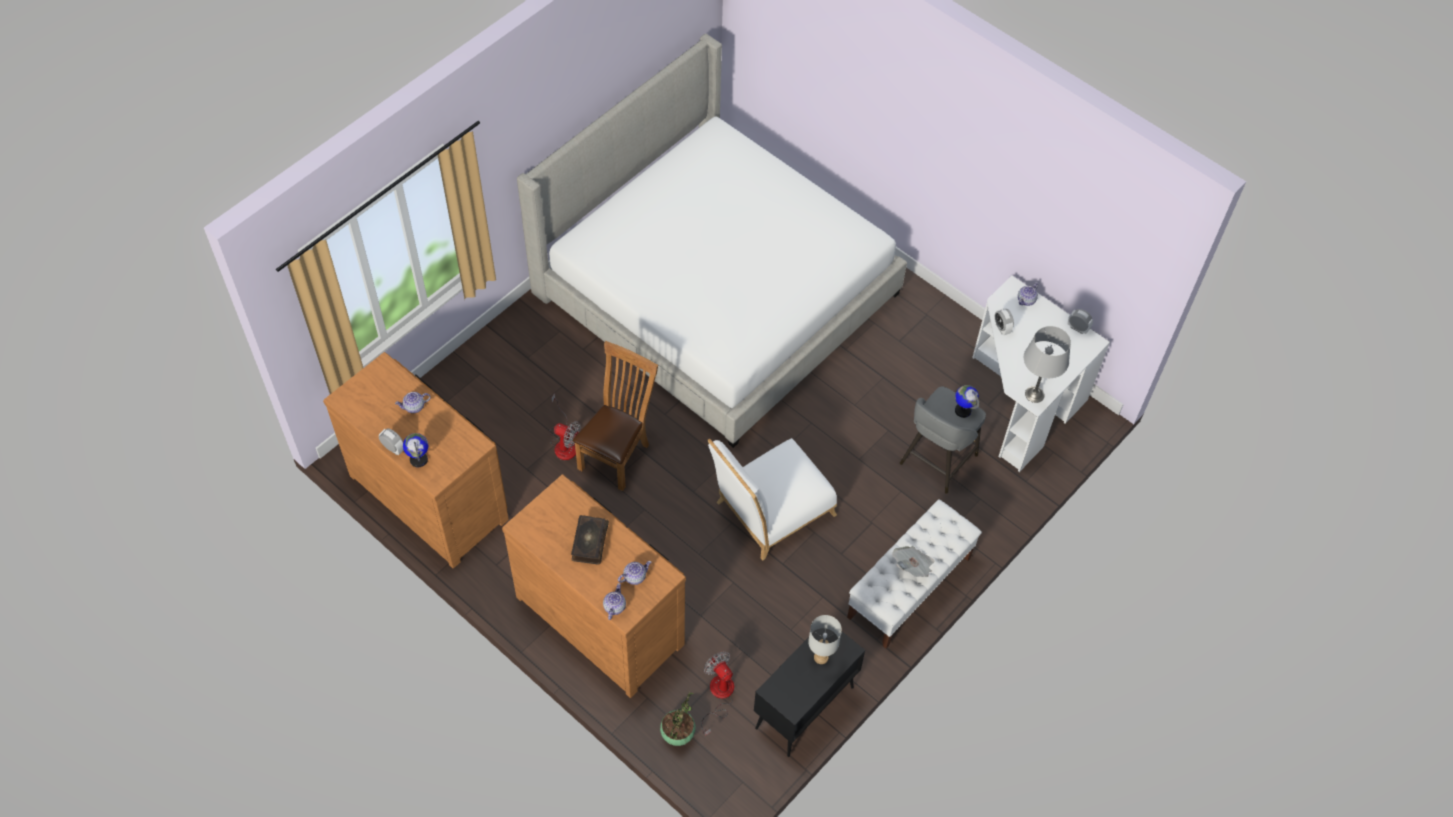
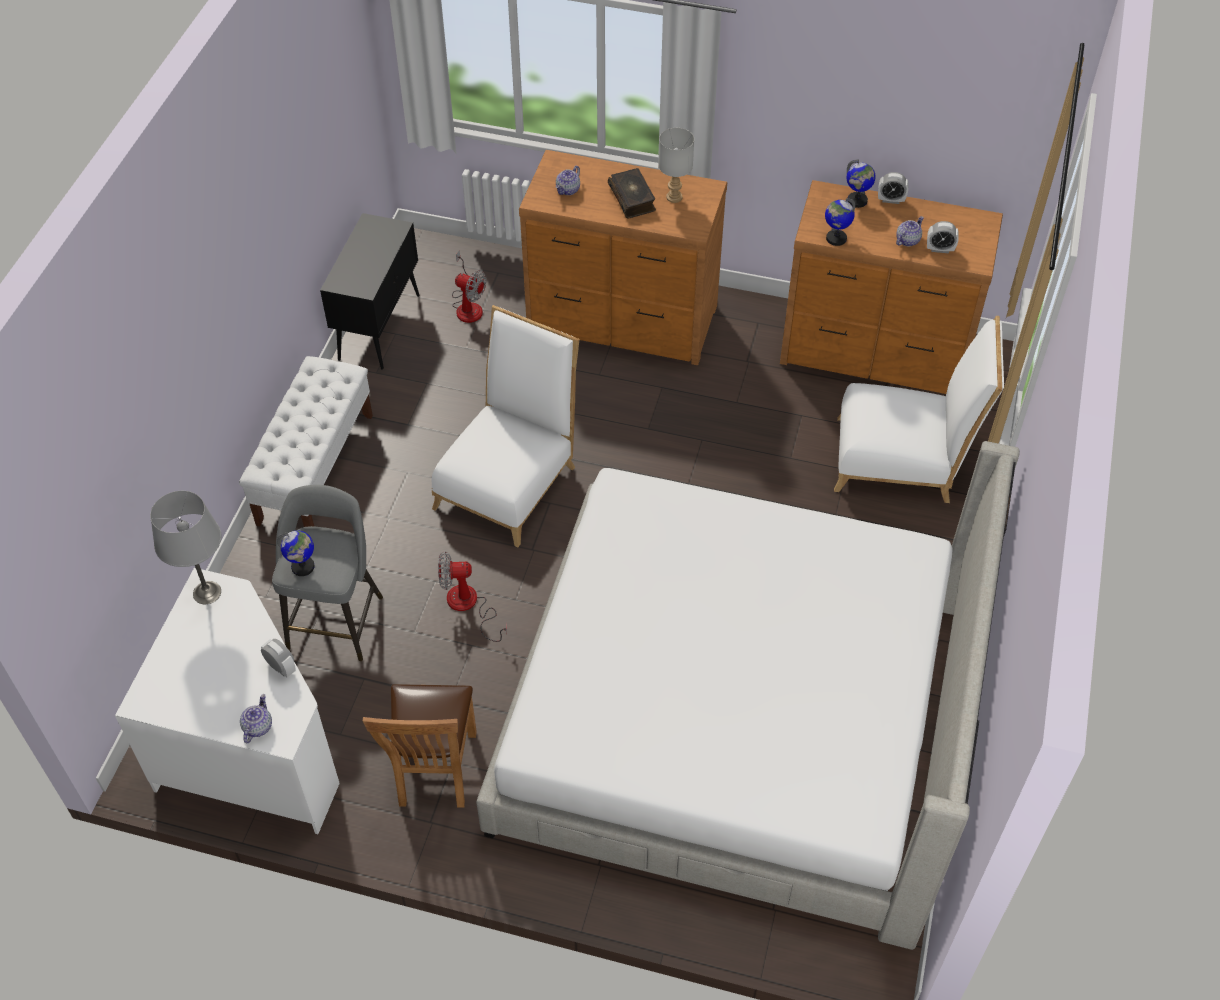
camera: 155 degrees right, 5 degrees down
(464, 432) = (836, 238): none -> globe
(485, 403) = (902, 460): none -> white chair
(564, 443) = (783, 456): fan -> fan (469, 606)
(614, 606) = (571, 163): teapot -> none
(617, 454) = (717, 469): brown chair -> brown chair (434, 773)
(678, 733) = (489, 266): potted plant -> none
(820, 657) = (363, 268): grey table lamp -> grey table lamp (675, 197)
(913, 566) = (305, 410): newspaper -> none
(1077, 328) = (168, 715): alarm clock -> alarm clock (940, 249)

